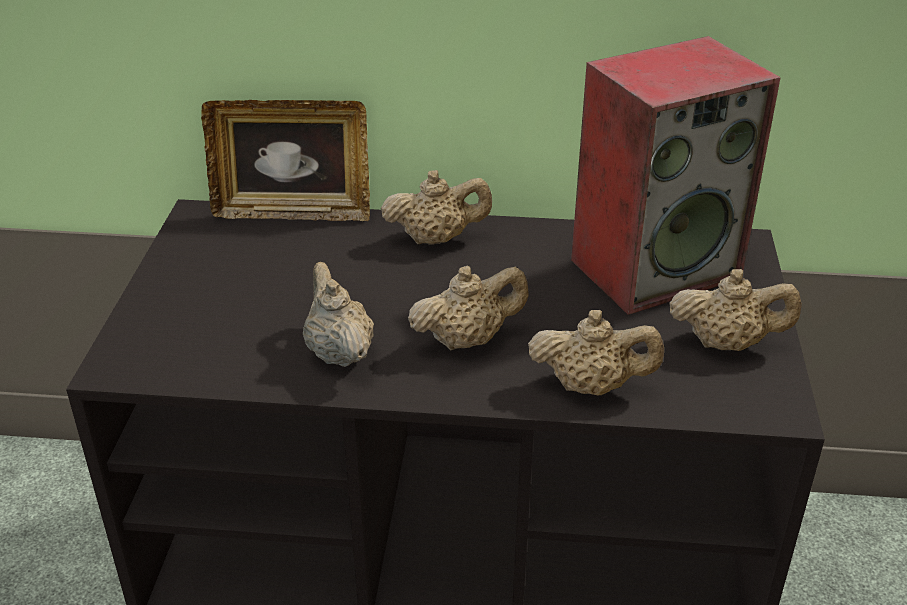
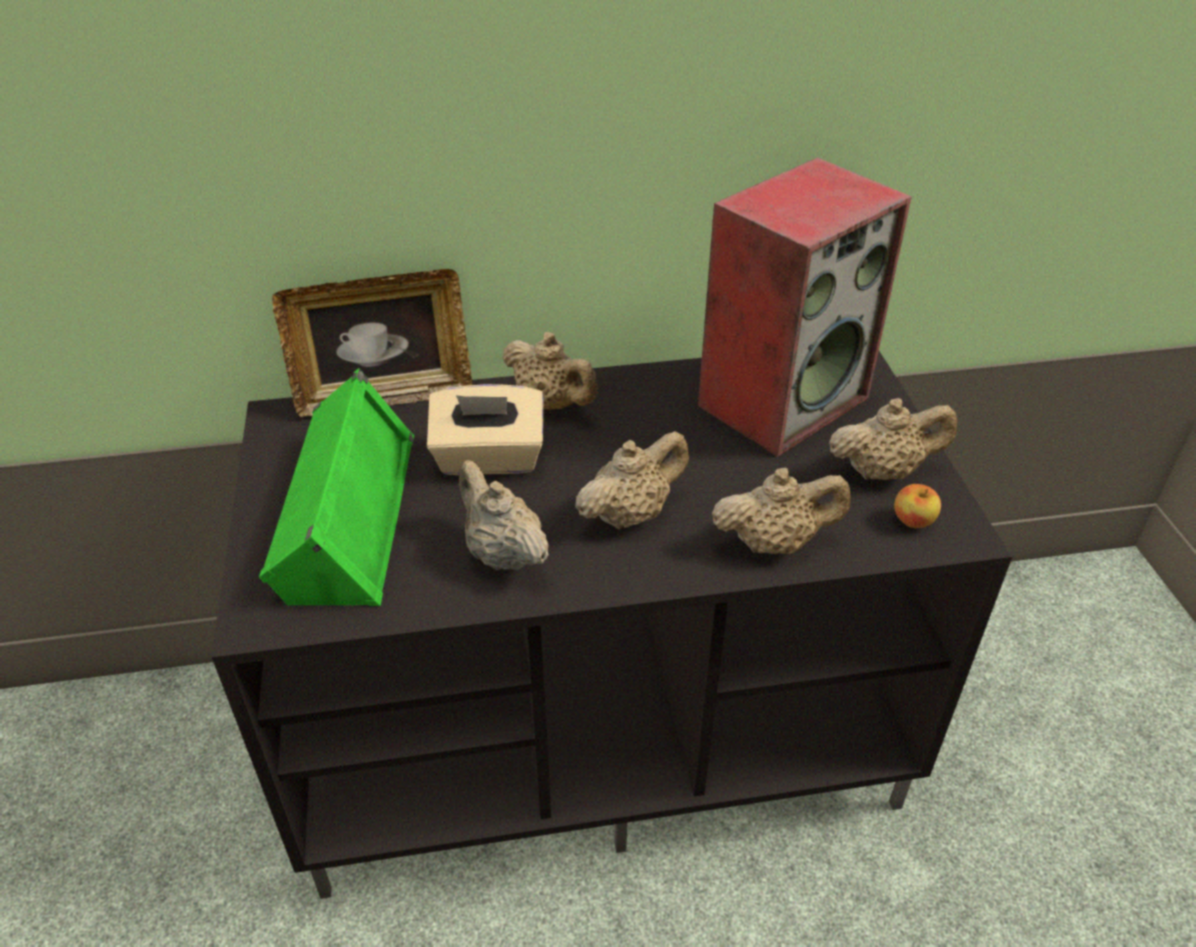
camera: 15 degrees left, 5 degrees up
(218, 298) = (343, 513): none -> green speaker
(360, 275) = (489, 459): none -> beige tissue box
(436, 239) = (552, 403): beige teapot -> beige teapot turned 60 degrees clockwise
(736, 391) = (913, 521): none -> apple

